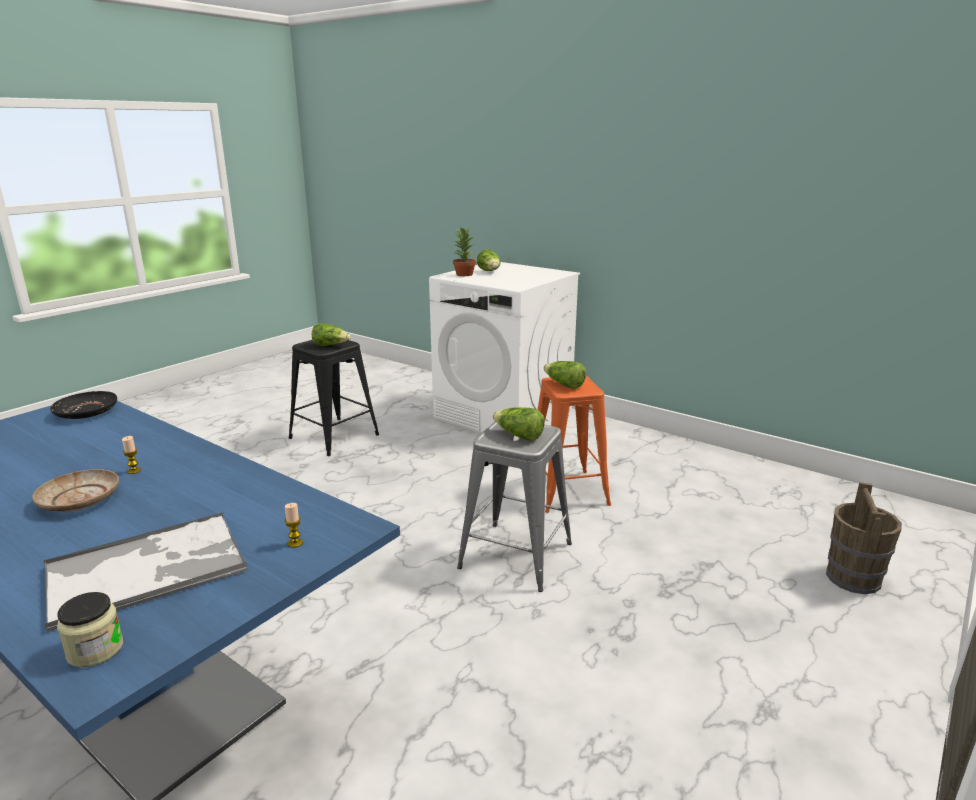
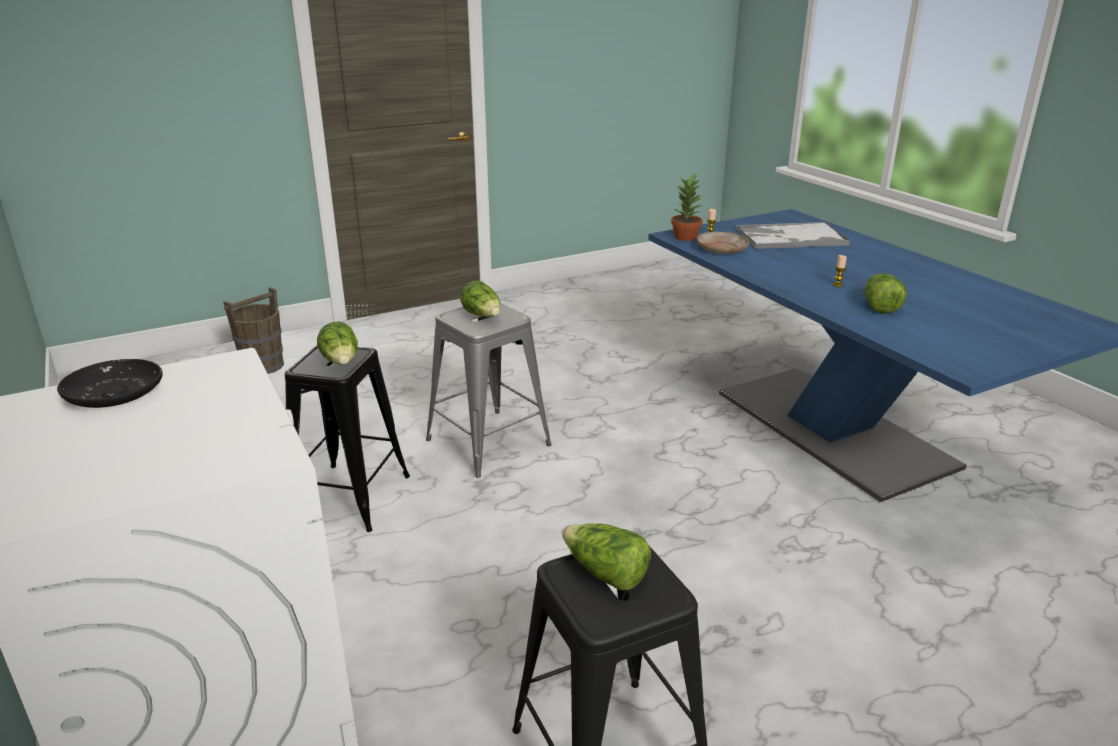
camera: 155 degrees left, 5 degrees up
(79, 500) = (863, 272): beige plate -> beige plate (722, 249)
(87, 412) = (947, 352): black plate -> black plate (114, 394)
(95, 650) = (797, 220): jar -> none
(464, 274) = (220, 452): potted plant -> potted plant (686, 237)
(490, 272) = (135, 455): lettuce -> lettuce (880, 306)
(567, 491) = (350, 497): orange stool -> black stool

